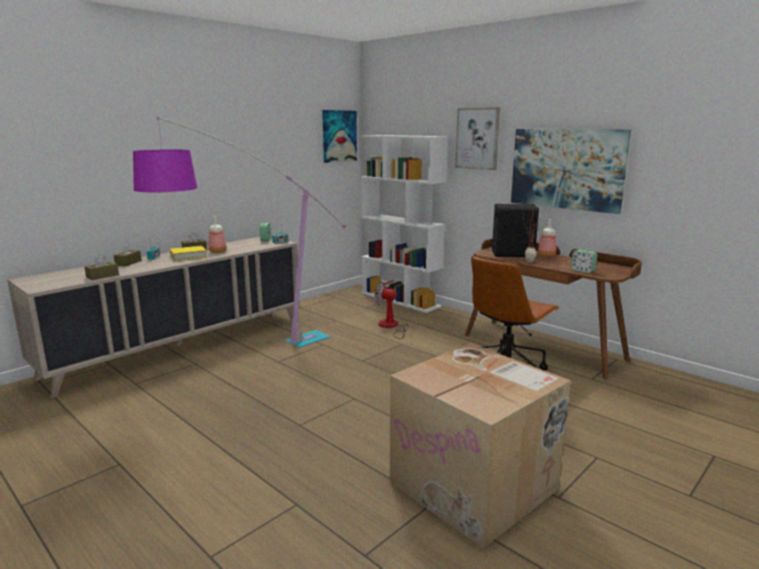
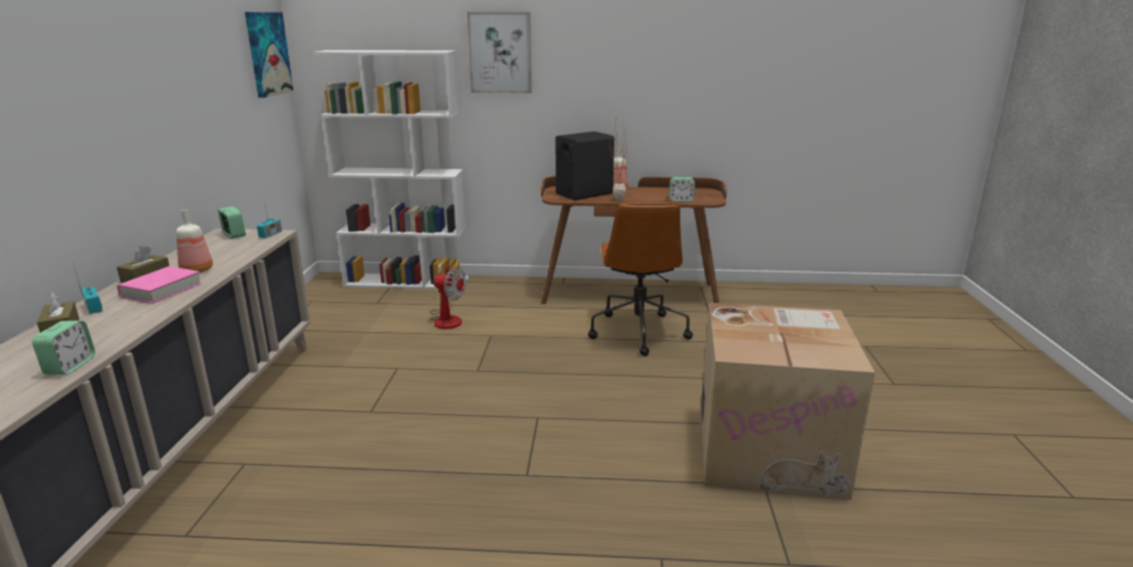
camera: 40 degrees left, 5 degrees up
(102, 276) = (70, 366): brown tissue box -> alarm clock
(188, 256) = (161, 290): yellow book -> pink book
(246, 359) = (317, 426): floor lamp -> none
(390, 327) = (446, 318): fan -> fan turned 135 degrees counterclockwise
(566, 169) = (624, 87): picture -> none

